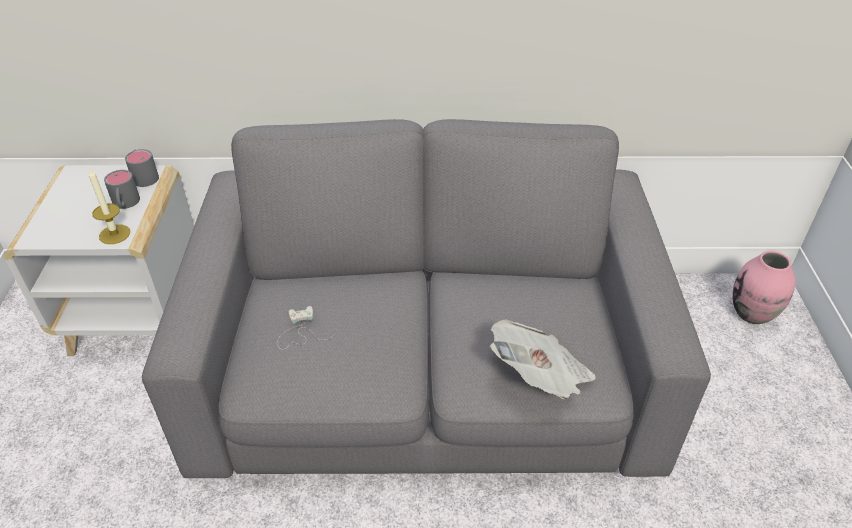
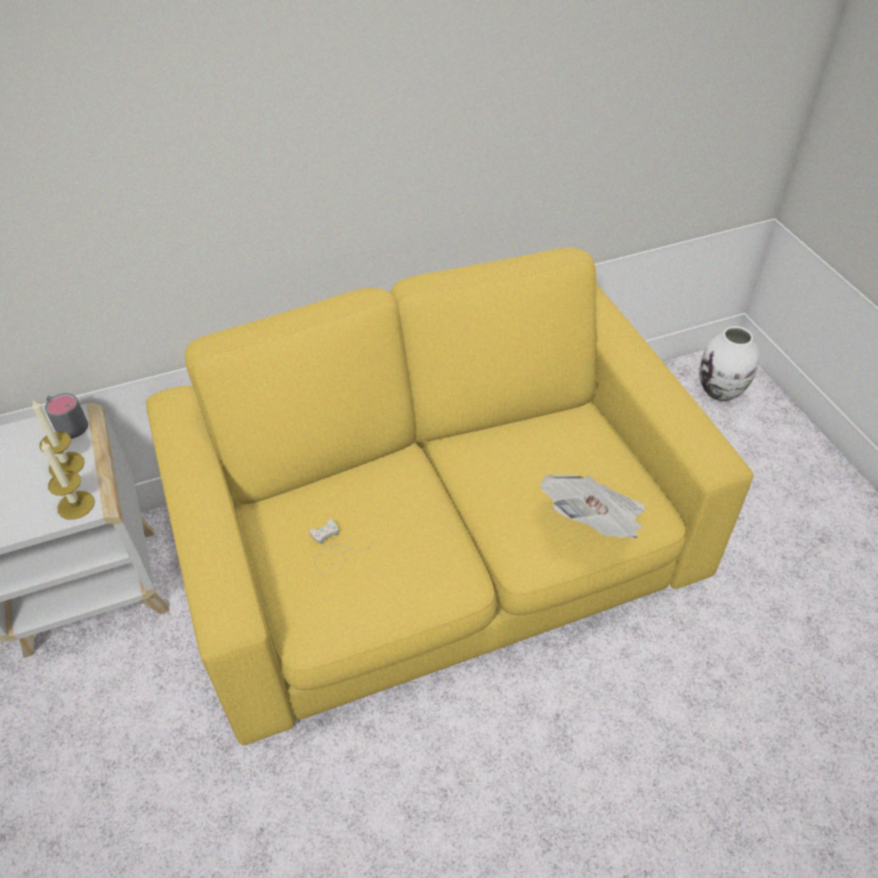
camera: 20 degrees left, 5 degrees up
(125, 204) = (66, 465): grey mug -> candle
(426, 372) = (441, 546): grey sofa -> yellow sofa
(752, 314) = (721, 391): pink vase -> white vase

